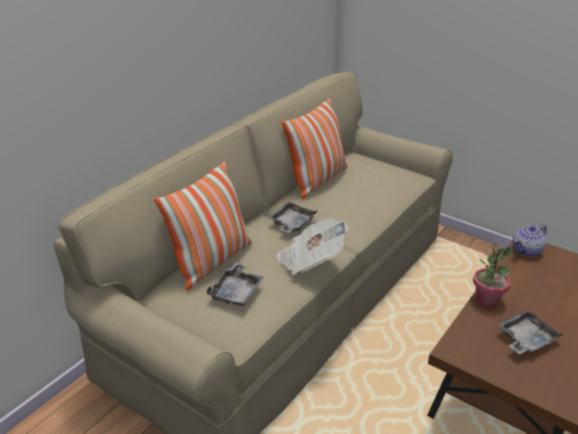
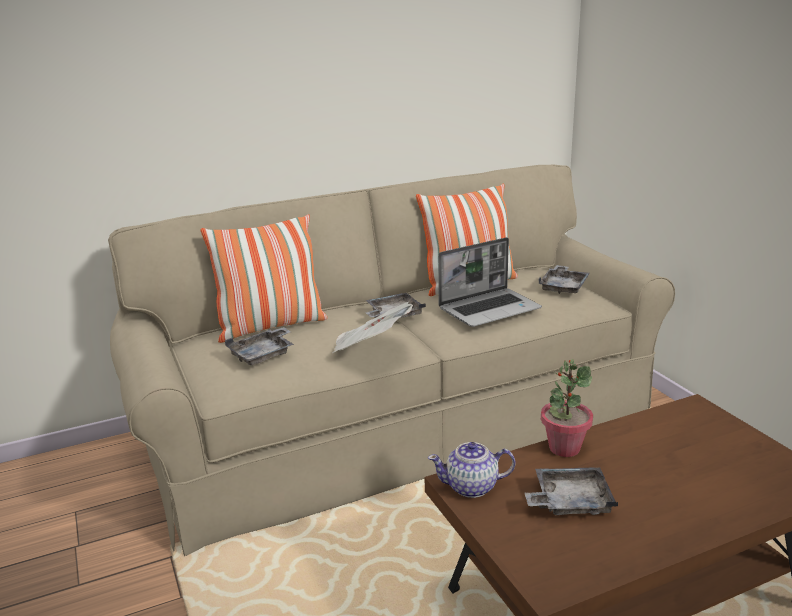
camera: 30 degrees right, 10 degrees down
(356, 201) = (490, 309): none -> laptop
(384, 169) = (563, 287): none -> grey tray
(527, 251) = (688, 415): teapot -> teapot (472, 487)

